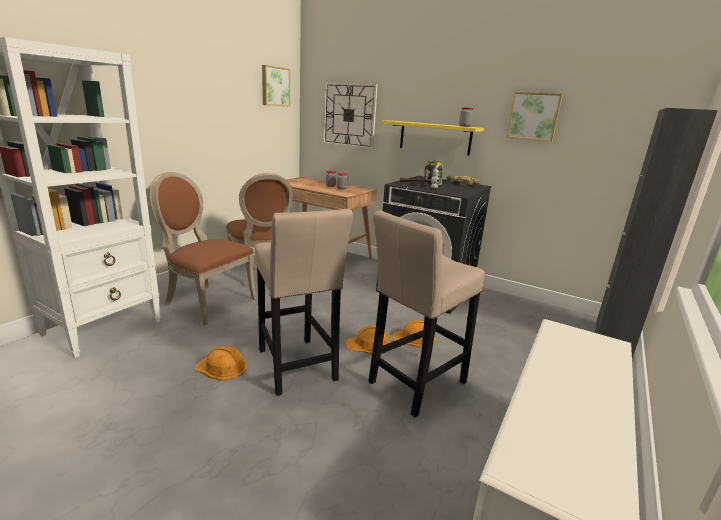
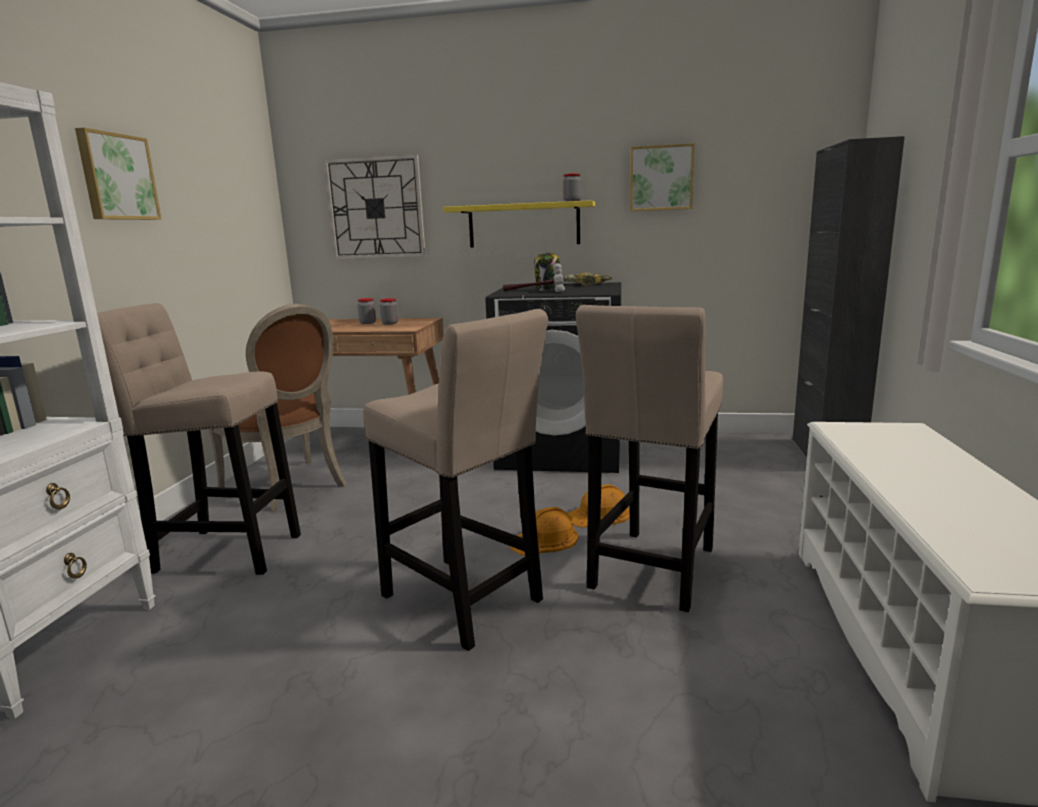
camera: 20 degrees left, 5 degrees down
(206, 301) = (222, 551): brown chair -> beige stool
(222, 367) = (339, 640): orange hard hat -> none
(275, 86) = (242, 171): picture -> picture (117, 177)

